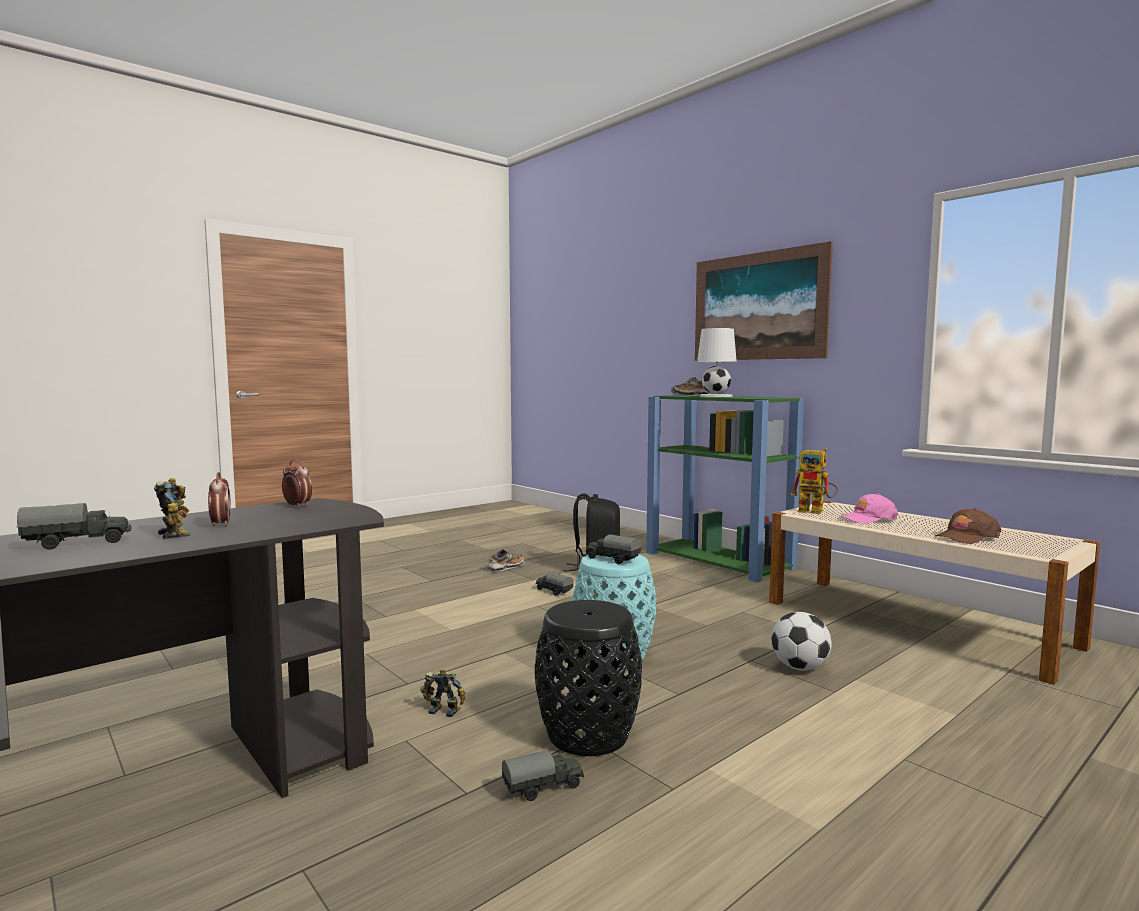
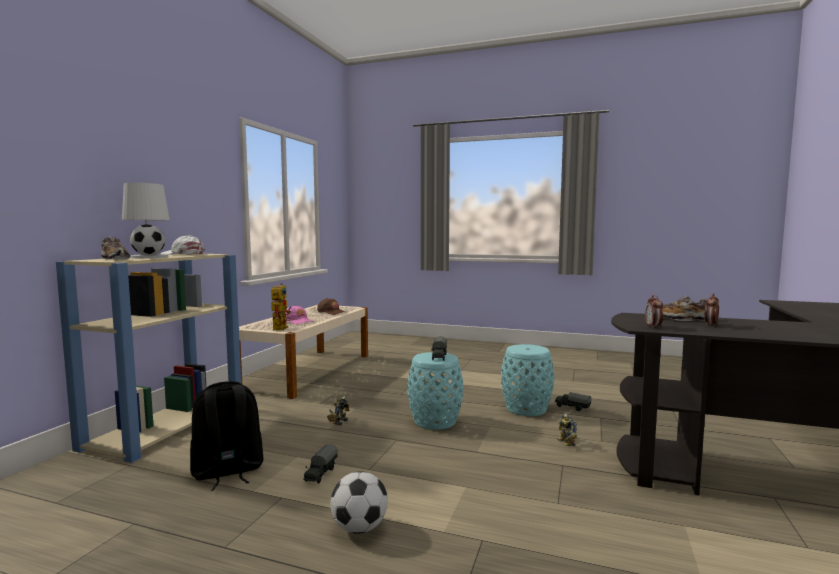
camera: 120 degrees left, 0 degrees up
(79, 543) = (794, 330): toy truck -> none
(177, 534) = (737, 325): toy robot -> toy robot (338, 421)
(506, 567) = (232, 536): shoe -> shoe (680, 319)
(588, 735) = (526, 409): black stool -> turquoise stool
(718, 560) = (168, 426): green bookcase -> beige bookcase
(748, 397) = (183, 255): none -> white cap
(758, 306) = (131, 163): picture -> none
(800, 667) = (398, 385): football -> football (359, 528)

